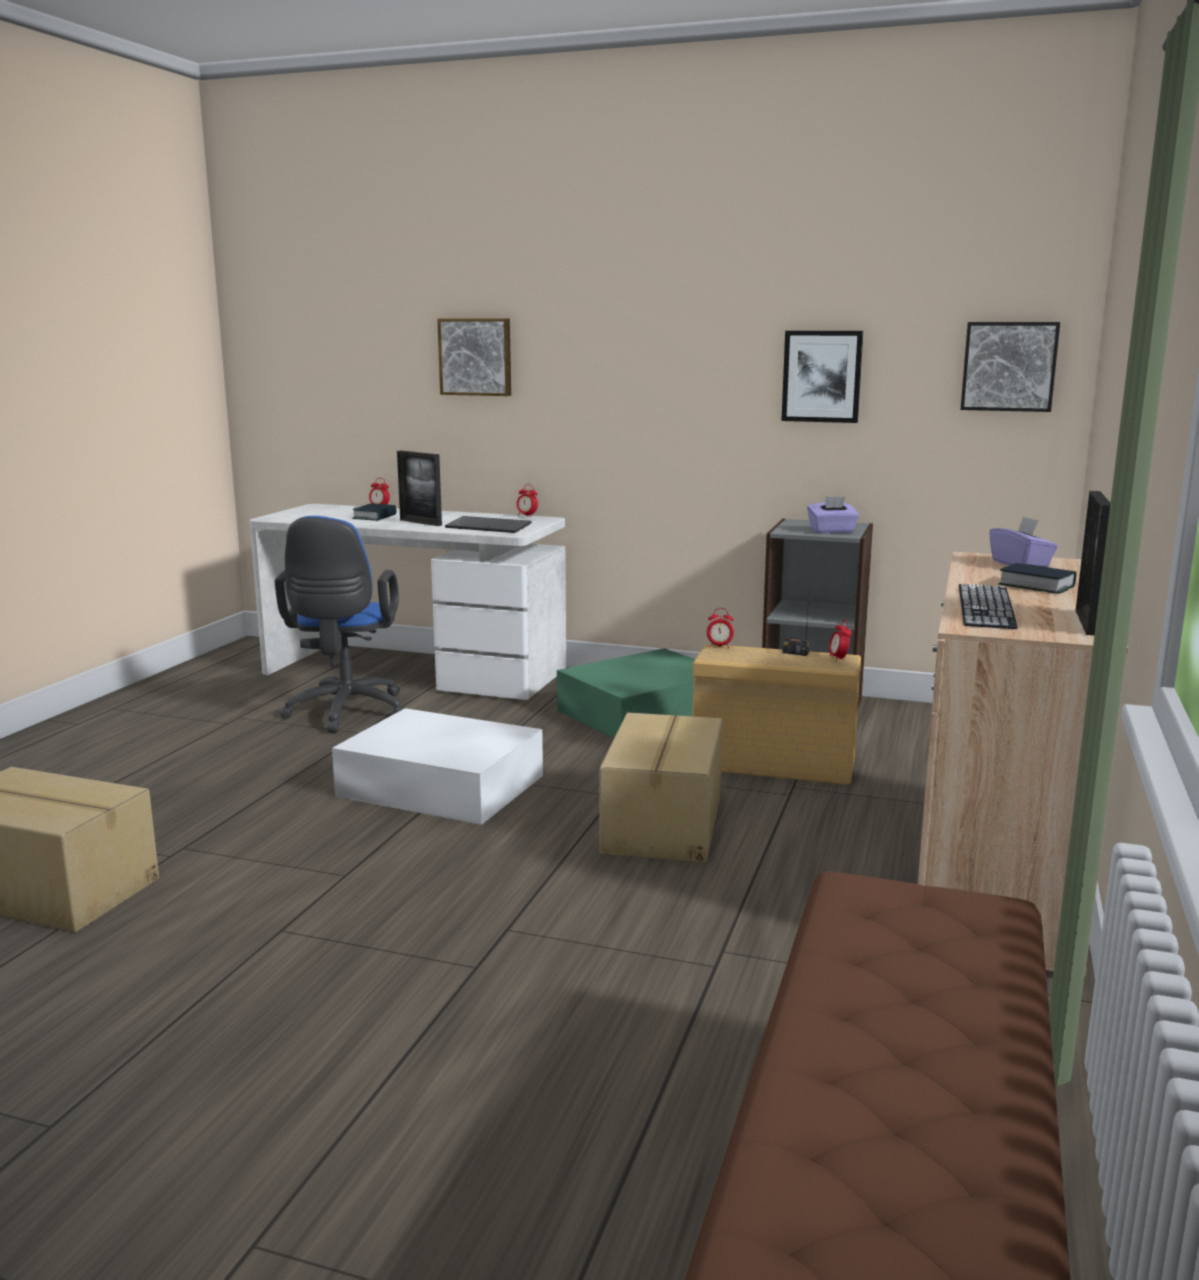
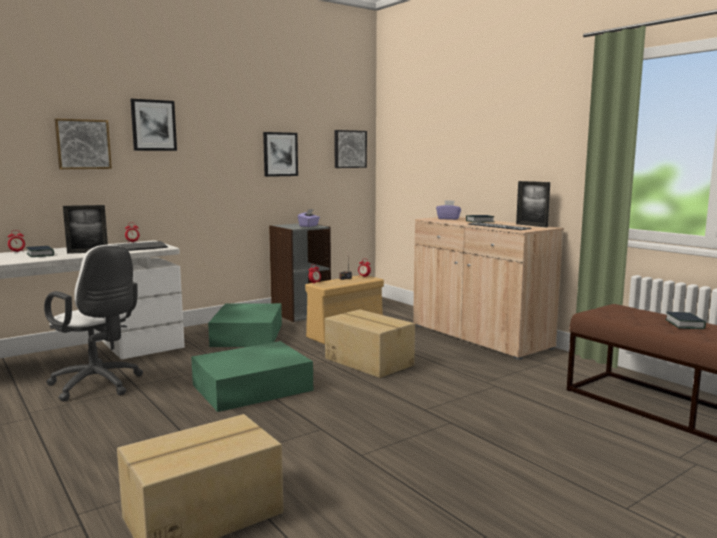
camera: 55 degrees left, 5 degrees down
(345, 713) = (98, 386): blue office chair -> white office chair
(443, 786) = (254, 387): white storage box -> green storage box
(579, 324) = (153, 125): none -> picture
(934, 1020) = (684, 324): none -> book

